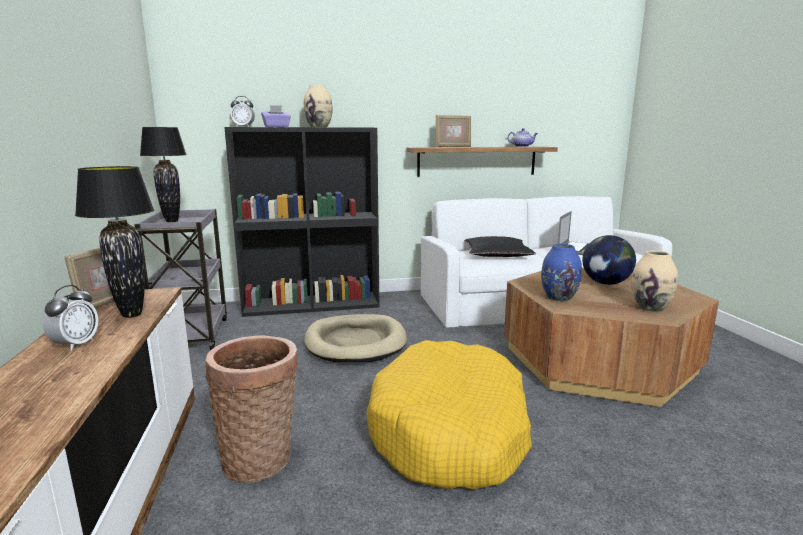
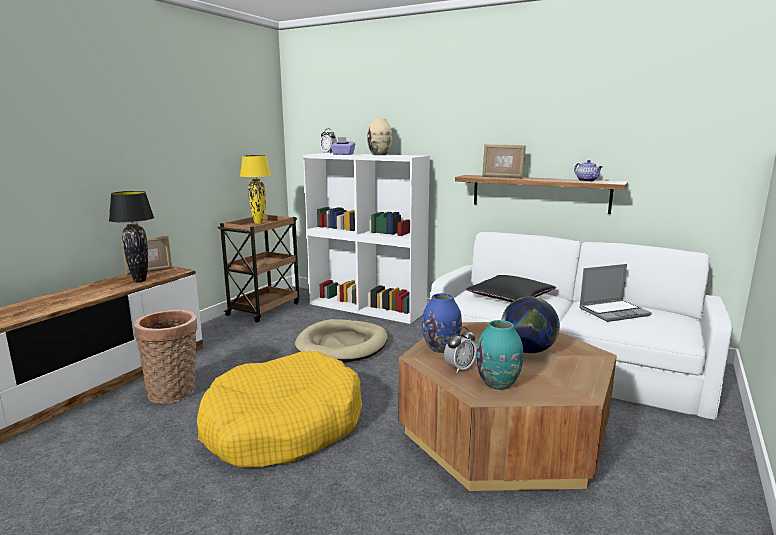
camera: 40 degrees right, 0 degrees up
(76, 344) = (91, 290): alarm clock -> alarm clock (459, 368)
(172, 221) = (259, 223): black table lamp -> yellow table lamp
(193, 335) = (265, 308): grey cart -> brown cart
(313, 304) = (368, 307): black bookcase -> white bookcase
(650, 307) = (498, 384): beige vase -> turquoise vase

